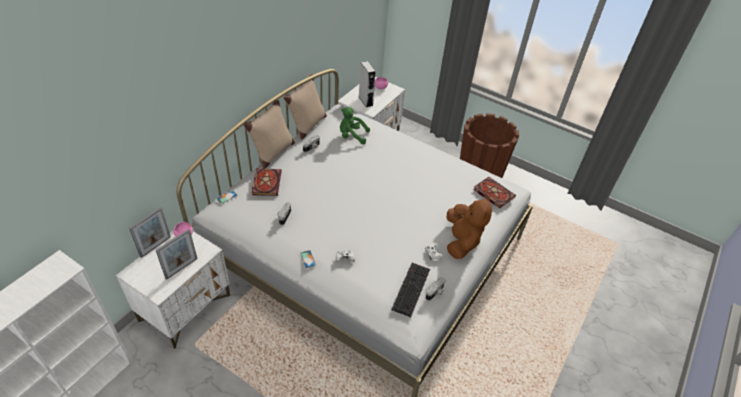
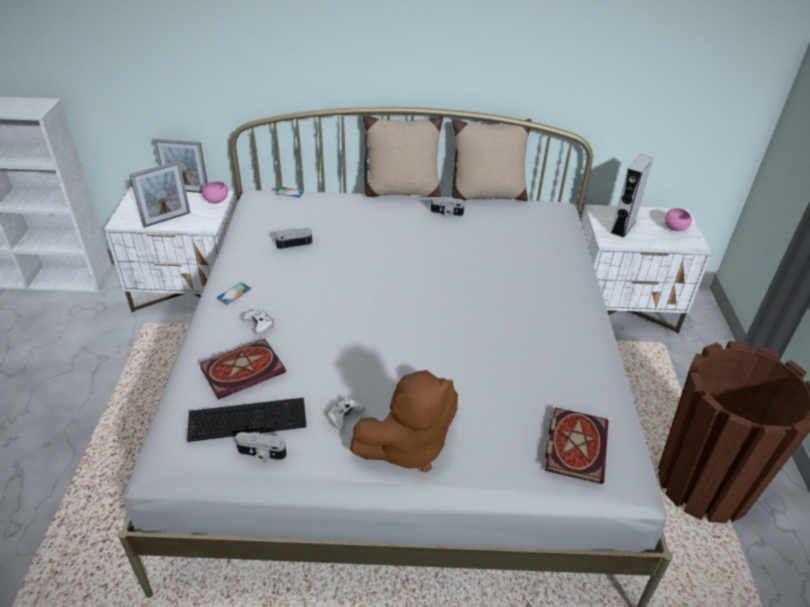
camera: 60 degrees right, 5 degrees down
(181, 268) = (167, 219): picture frame -> picture frame turned 45 degrees counterclockwise
(266, 182) = (340, 206): book -> book (244, 369)
(352, 136) = (514, 235): green plush toy -> none

